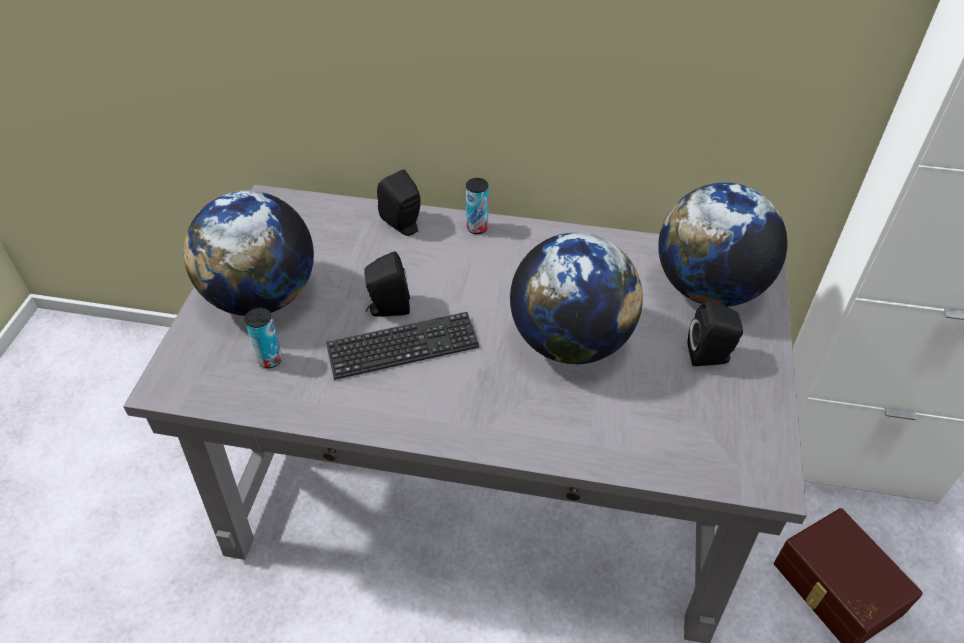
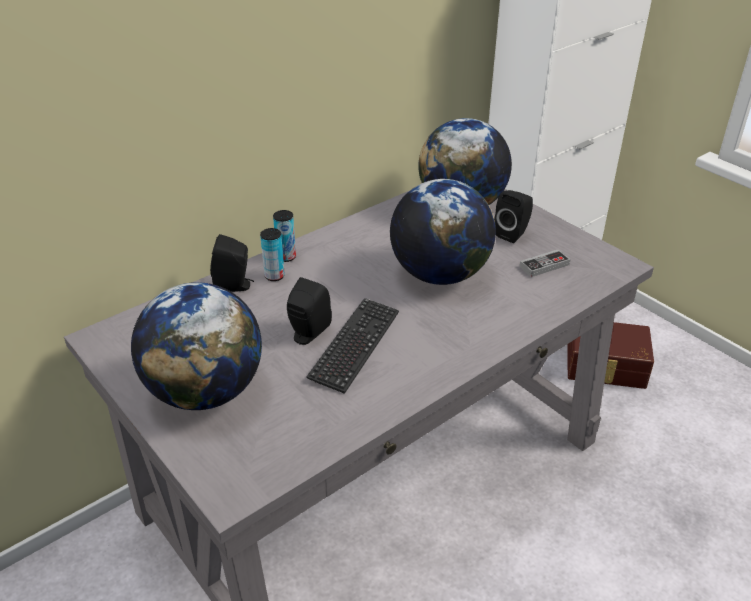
camera: 50 degrees left, 10 degrees down
(270, 359) = (280, 418): can -> can (274, 276)
(684, 413) = (544, 265): none -> game controller

